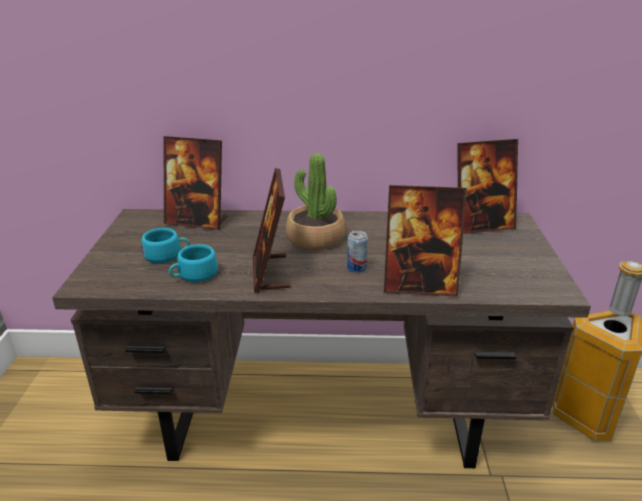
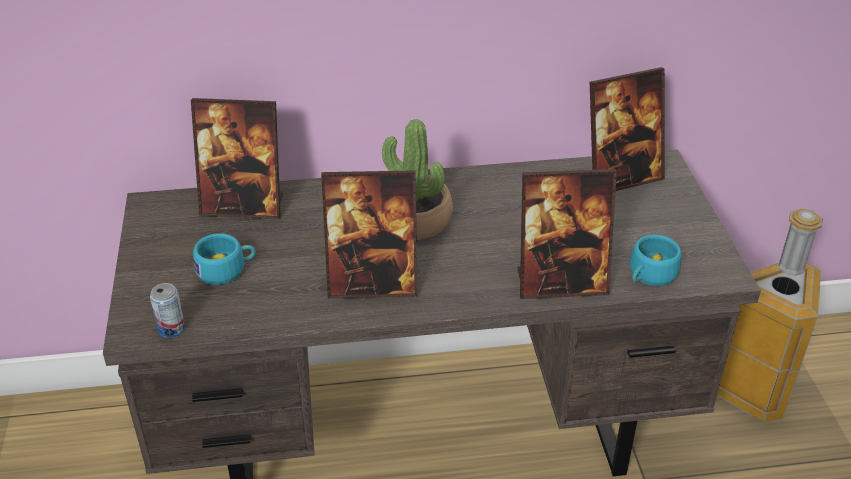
camera: 10 degrees left, 10 degrees up
(194, 276) = (275, 298): turquoise cup -> turquoise cup (649, 275)
(270, 273) = (372, 284): picture frame -> picture frame turned 75 degrees counterclockwise
(356, 268) = (478, 263): can -> can (171, 329)

